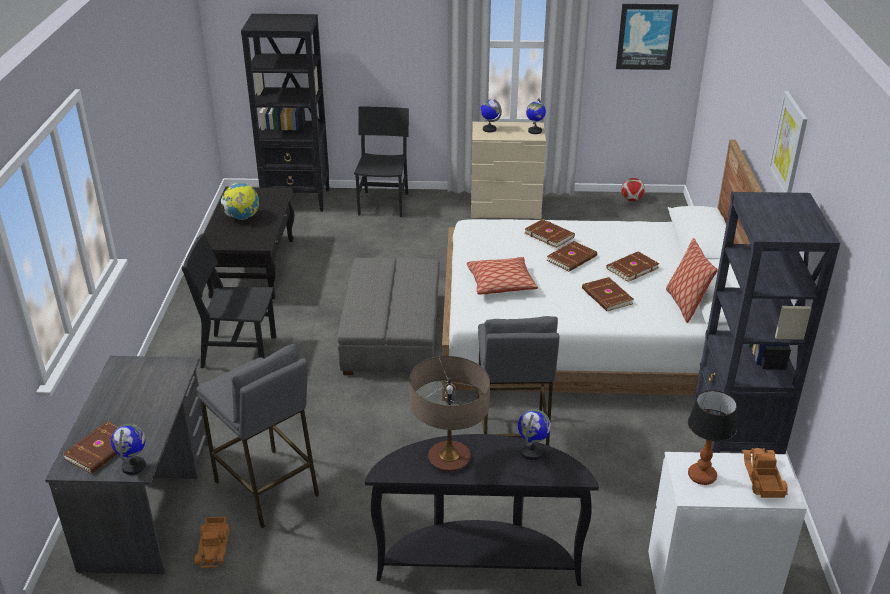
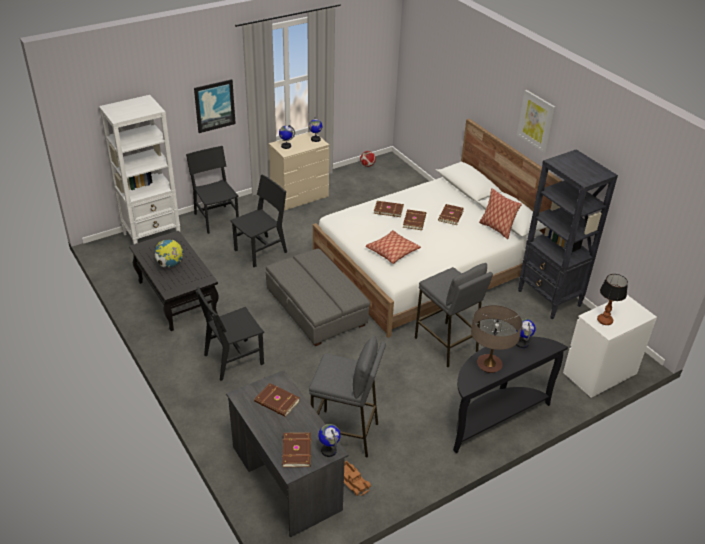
camera: 35 degrees left, 5 degrees up
(297, 200) = (152, 236): black bookcase -> white bookcase
(395, 251) = (261, 251): none -> black chair
(606, 297) = (455, 238): brown book -> brown book (277, 402)
(646, 36) = (364, 57): picture -> picture (214, 105)
(762, 478) = (628, 310): toy truck -> none

